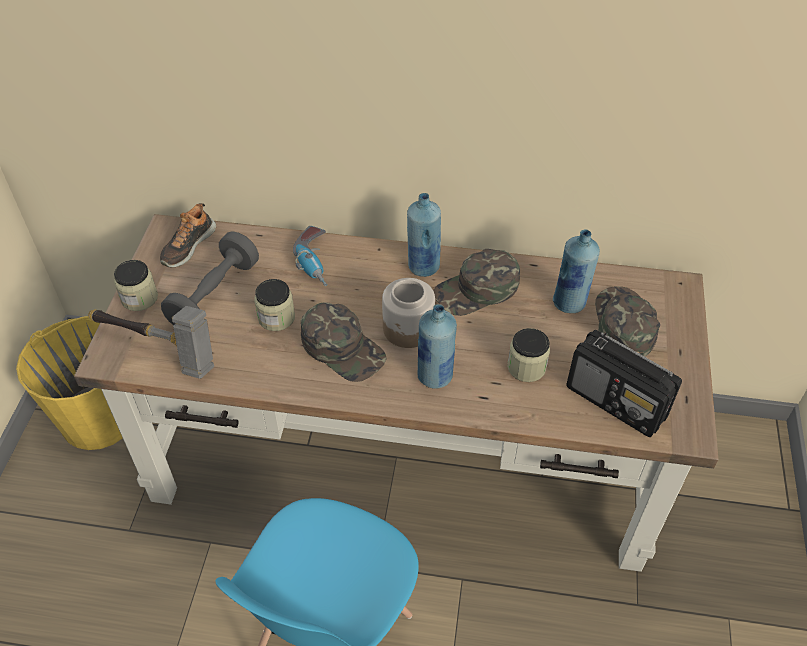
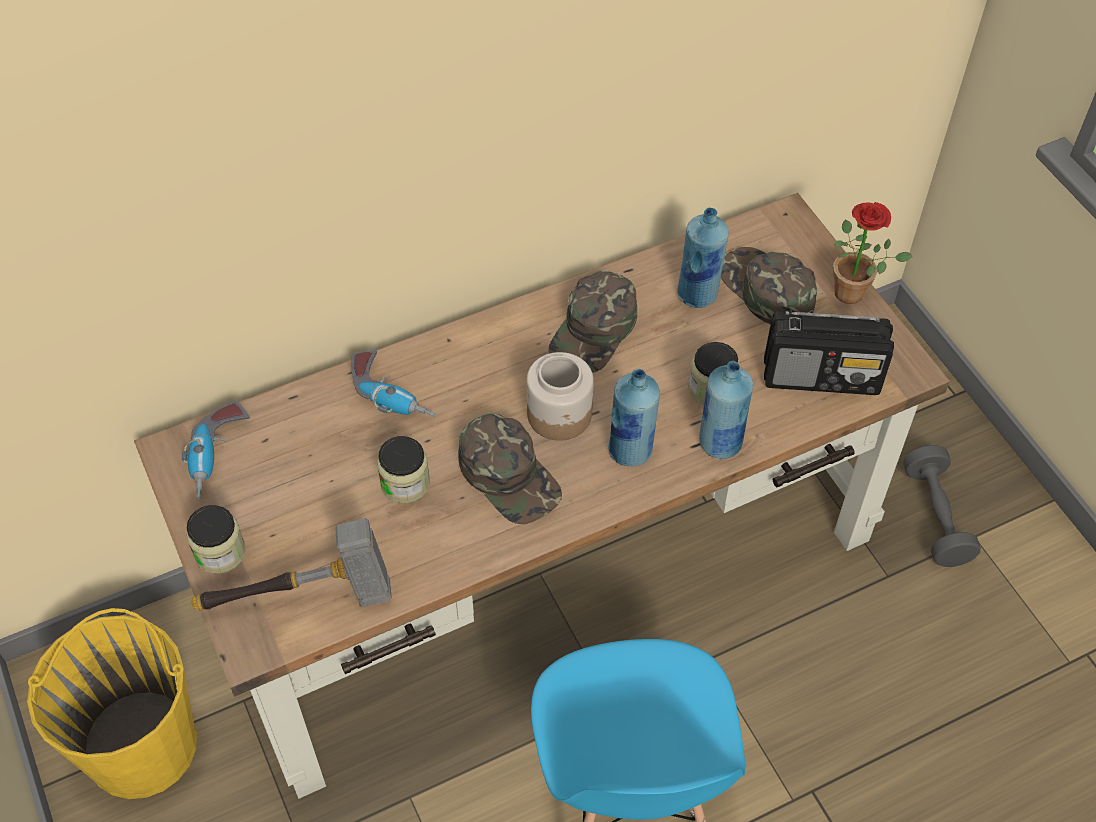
camera: 35 degrees left, 5 degrees up
(188, 246) = (218, 457): shoe -> power drill
(214, 295) = (308, 497): grey dumbbell -> grey dumbbell (936, 517)
(343, 348) = (509, 475): green cap -> green cap turned 45 degrees clockwise
(423, 267) = (515, 335): blue bottle -> blue bottle (720, 443)
(691, 360) = (855, 293): none -> potted plant

